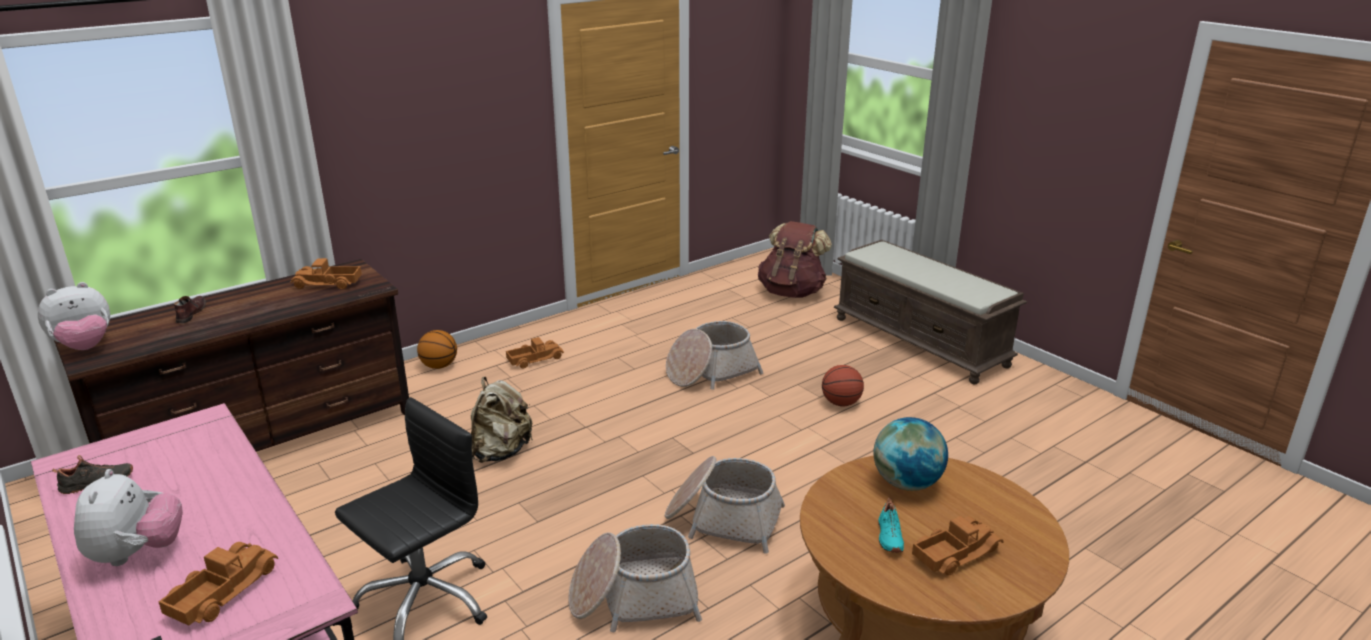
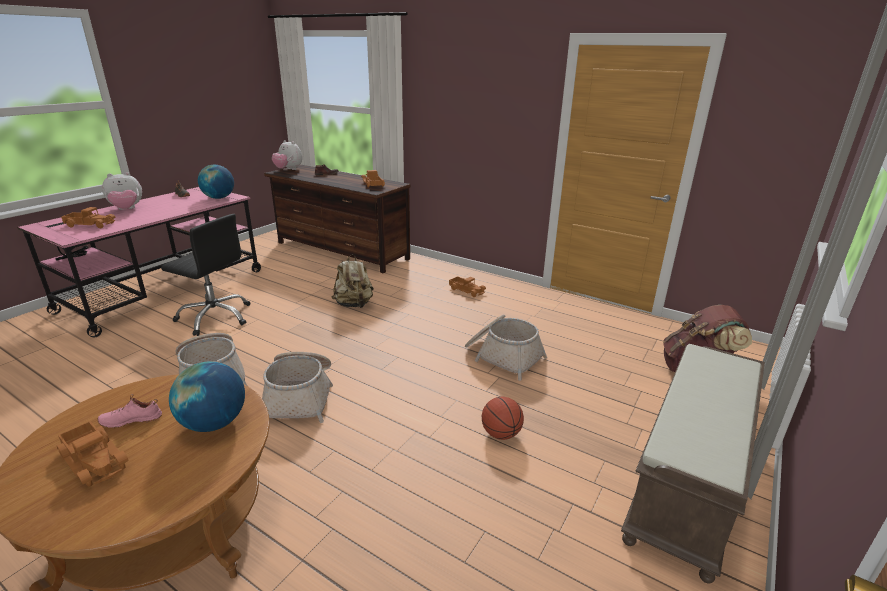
camera: 70 degrees right, 0 degrees up
(188, 436) = (219, 198): none -> globe
(439, 366) = (437, 268): basketball -> none
(888, 537) = (132, 419): turquoise shoe -> pink shoe

